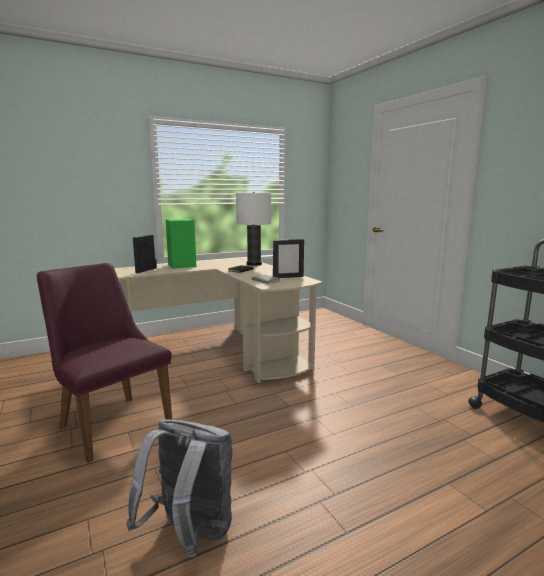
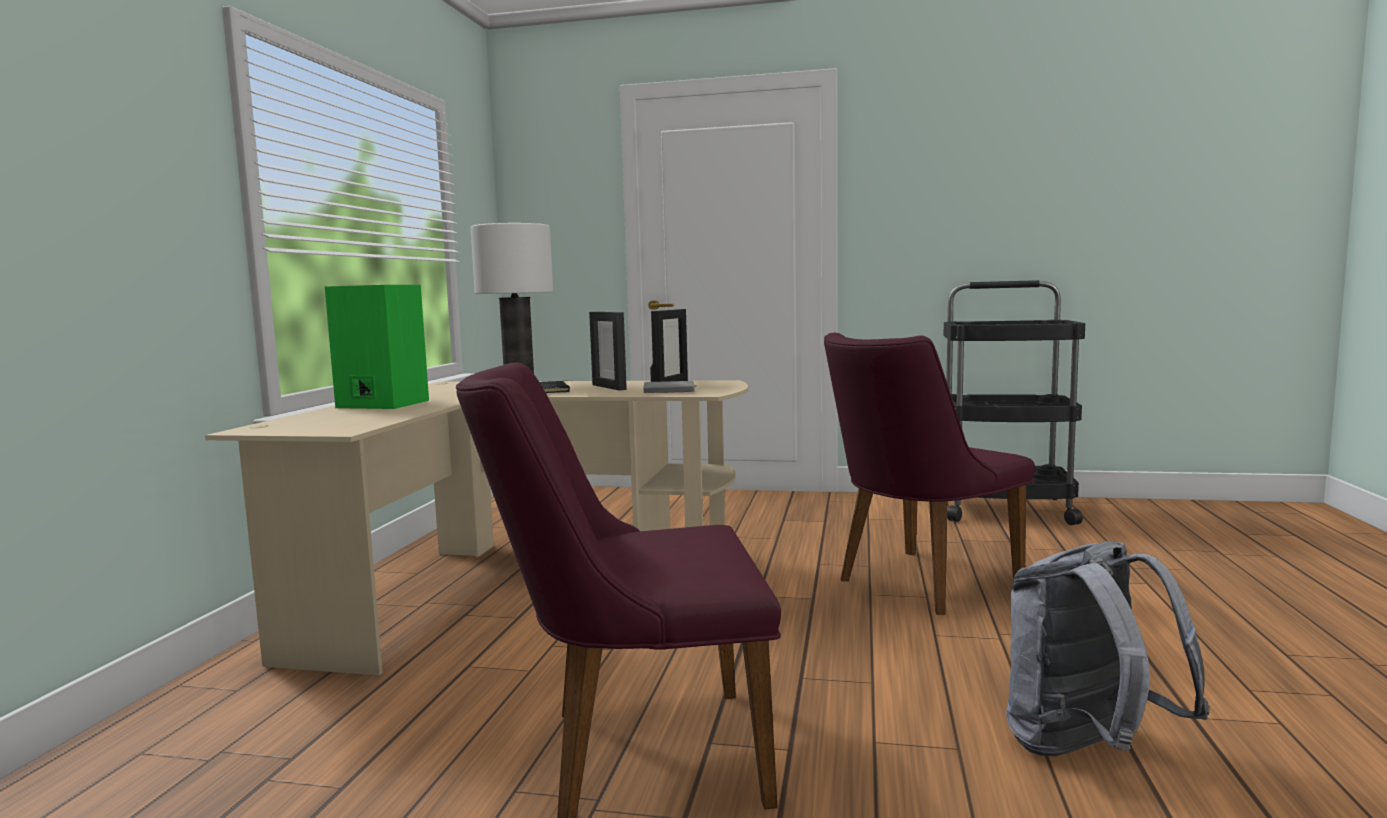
camera: 50 degrees left, 5 degrees down
(146, 270) = (349, 419): picture frame -> picture frame (610, 387)
(346, 426) = (915, 585): none -> purple chair

